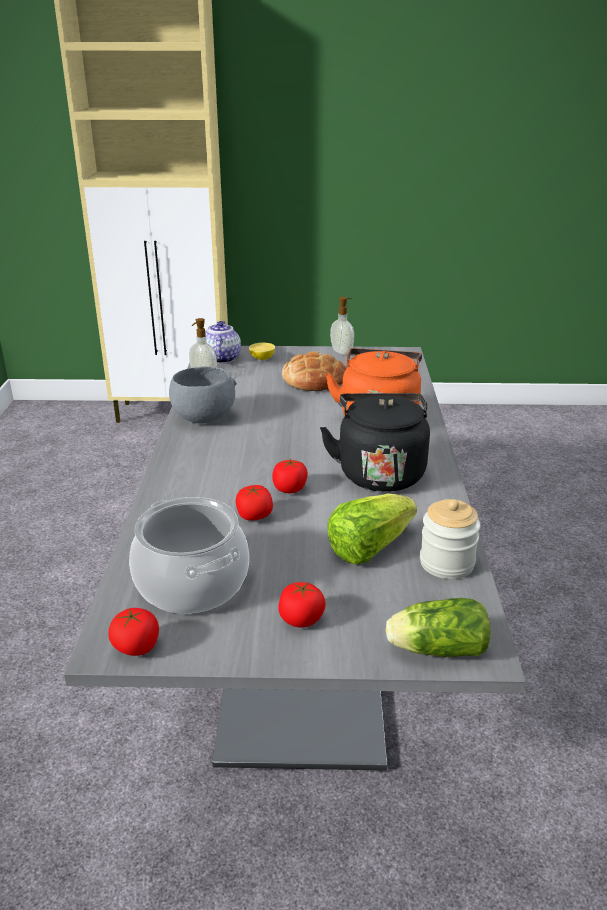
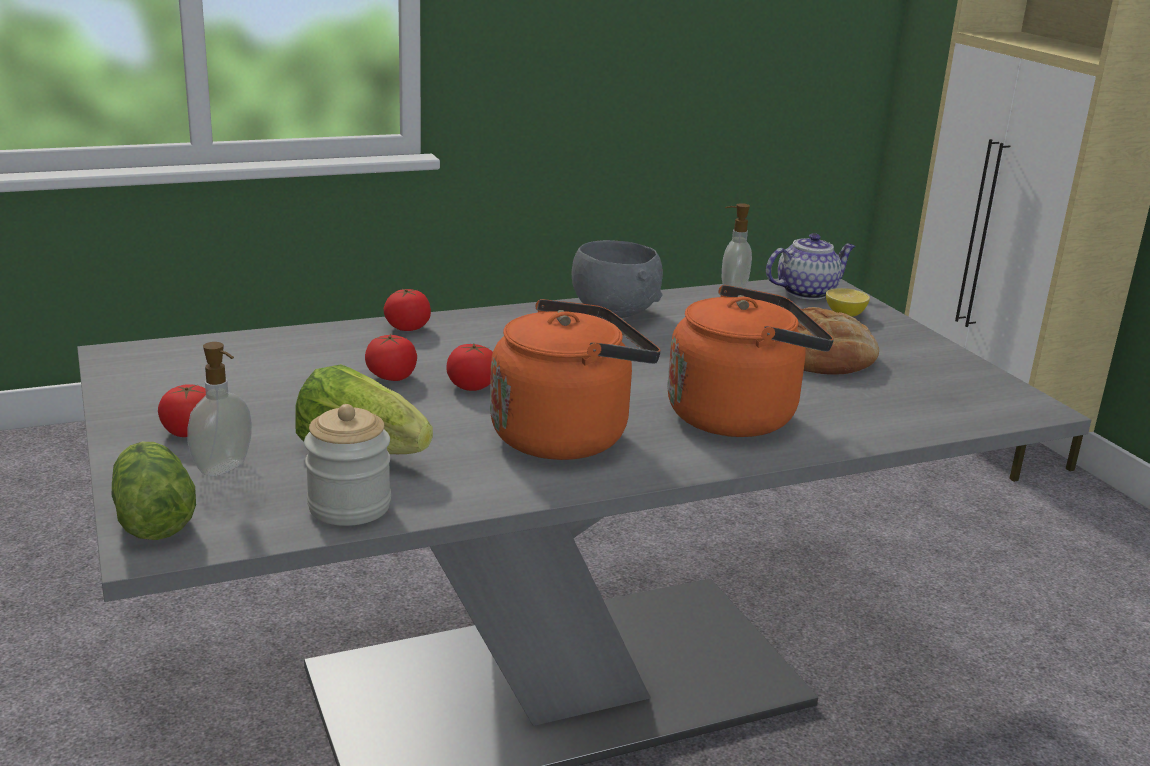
camera: 65 degrees right, 5 degrees down
(136, 647) = (121, 365): tomato -> tomato (407, 327)
(191, 583) = (236, 369): cooking pot -> none
(342, 352) = (958, 361): soap dispenser -> soap dispenser (224, 468)
(379, 472) = (567, 435): black kettle -> orange kettle

